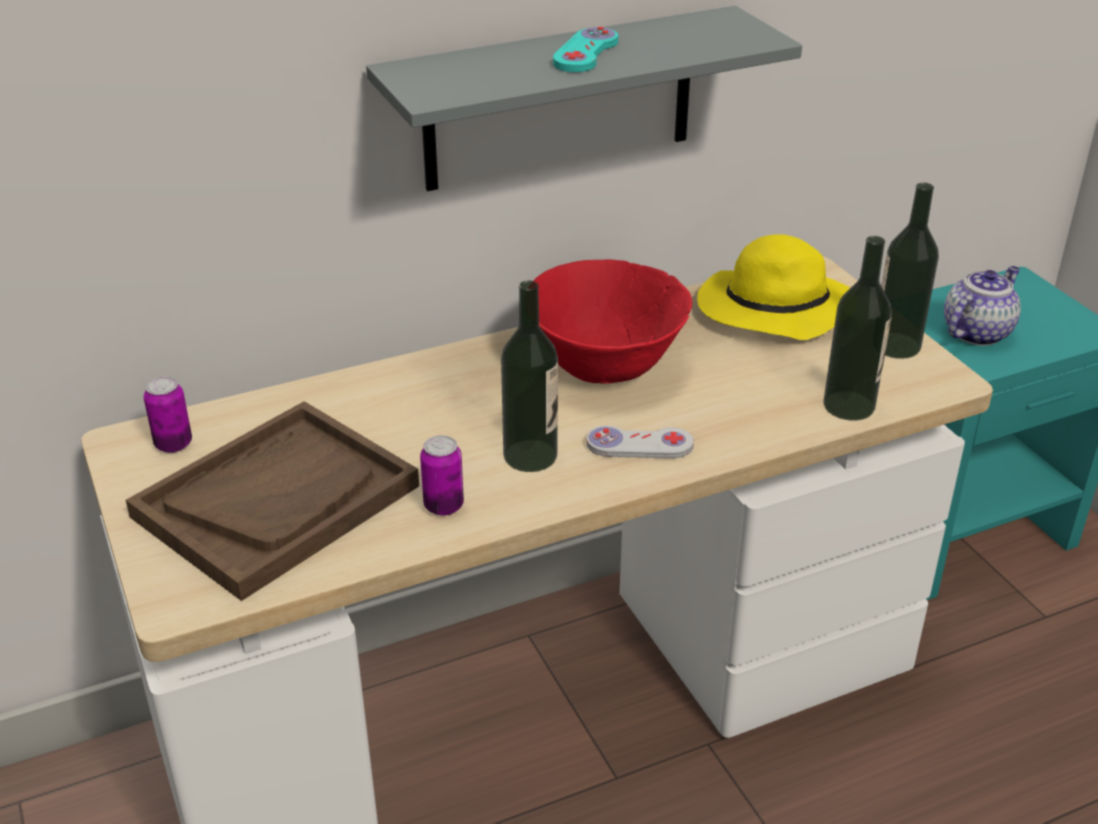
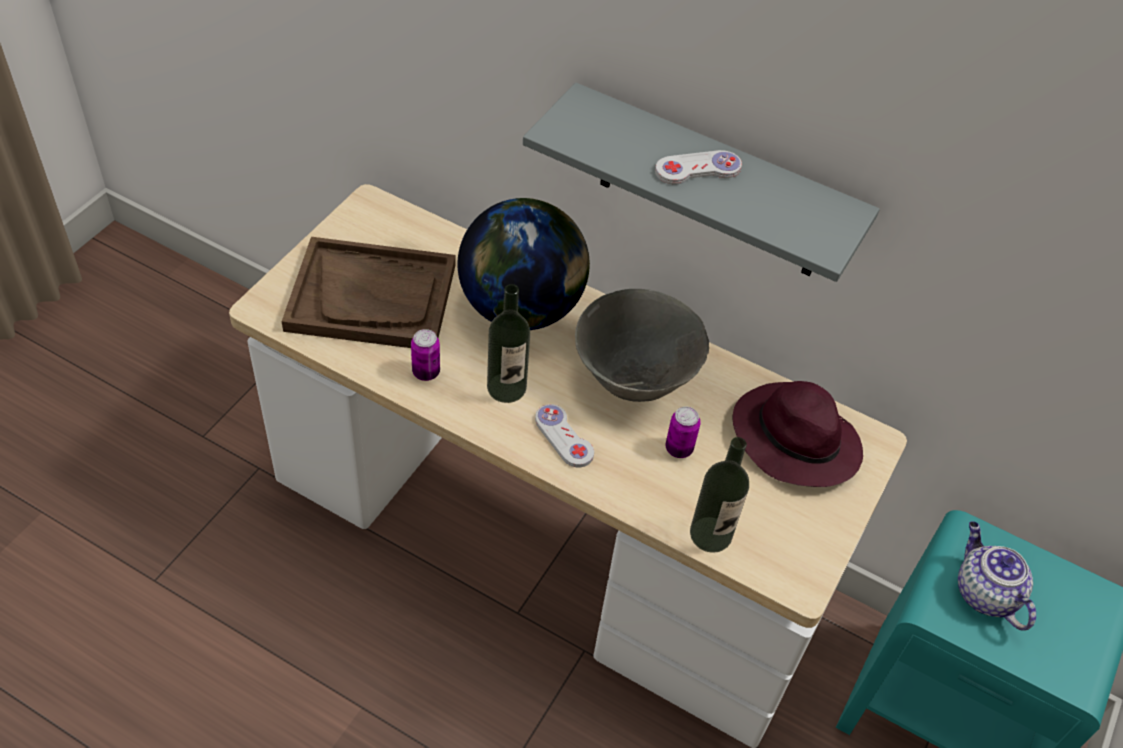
camera: 50 degrees right, 15 degrees up
(173, 444) = (385, 225): can -> can (679, 448)
(428, 398) = (522, 308): none -> globe
(585, 53) = (697, 169): turquoise game controller -> white game controller
(604, 366) = (635, 377): red bowl -> grey bowl
(772, 311) = (793, 439): yellow hat -> purple hat
(896, 345) = (818, 533): bottle -> none
(976, 332) = (983, 593): teapot -> teapot turned 120 degrees counterclockwise

